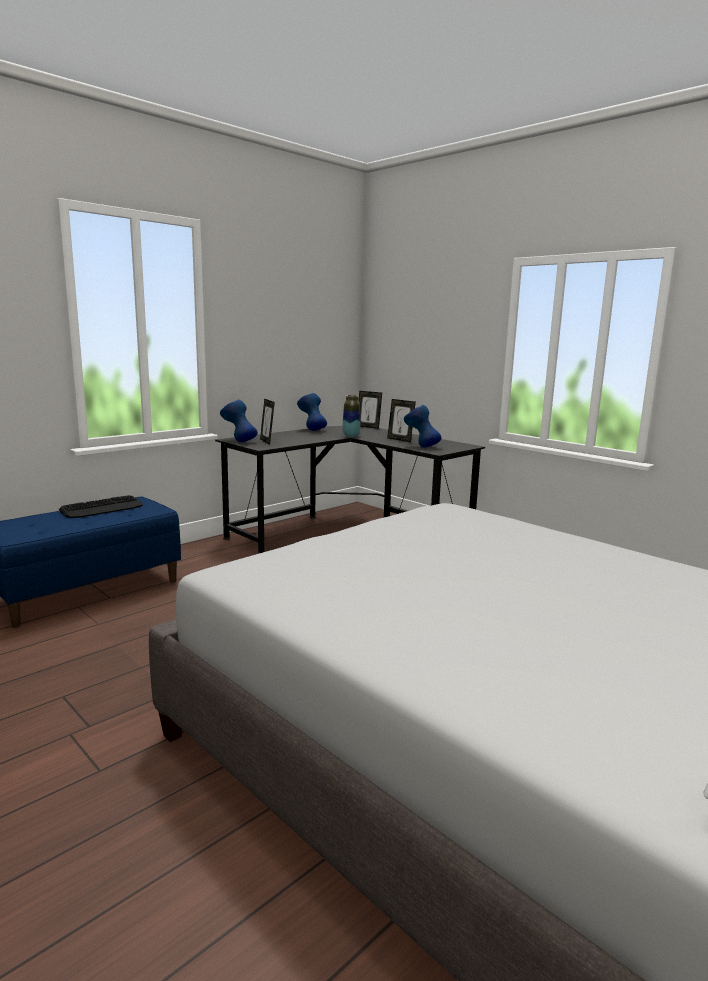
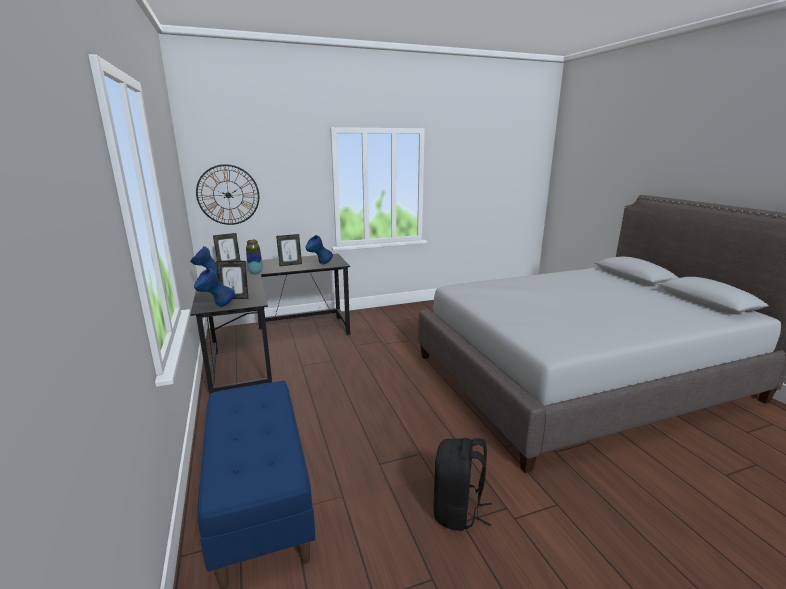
camera: 65 degrees left, 5 degrees up
(81, 691) = (458, 510): none -> black backpack
(102, 508) = (230, 418): keyboard -> none
(394, 348) = (228, 195): none -> wall clock

